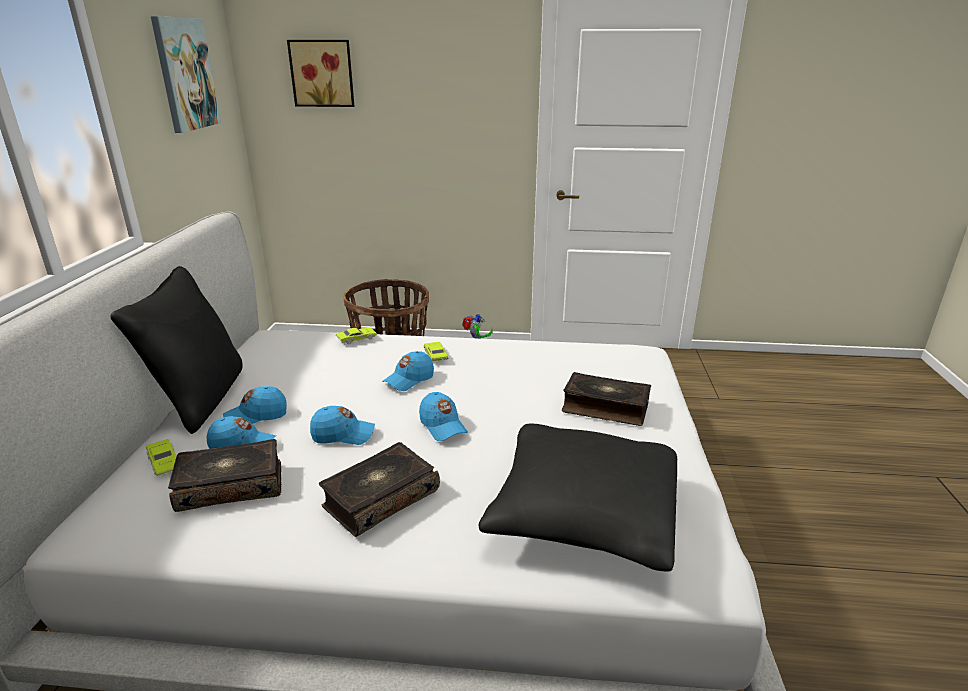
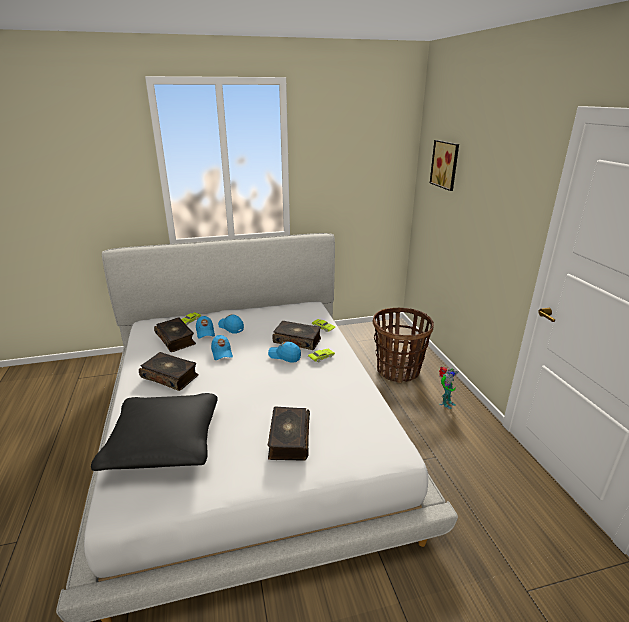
camera: 70 degrees right, 0 degrees up
(185, 74) = (361, 156): picture -> none
(199, 399) = (240, 310): black pillow -> none
(372, 363) = (297, 340): none -> book
(442, 426) = (237, 378): blue cap -> none

